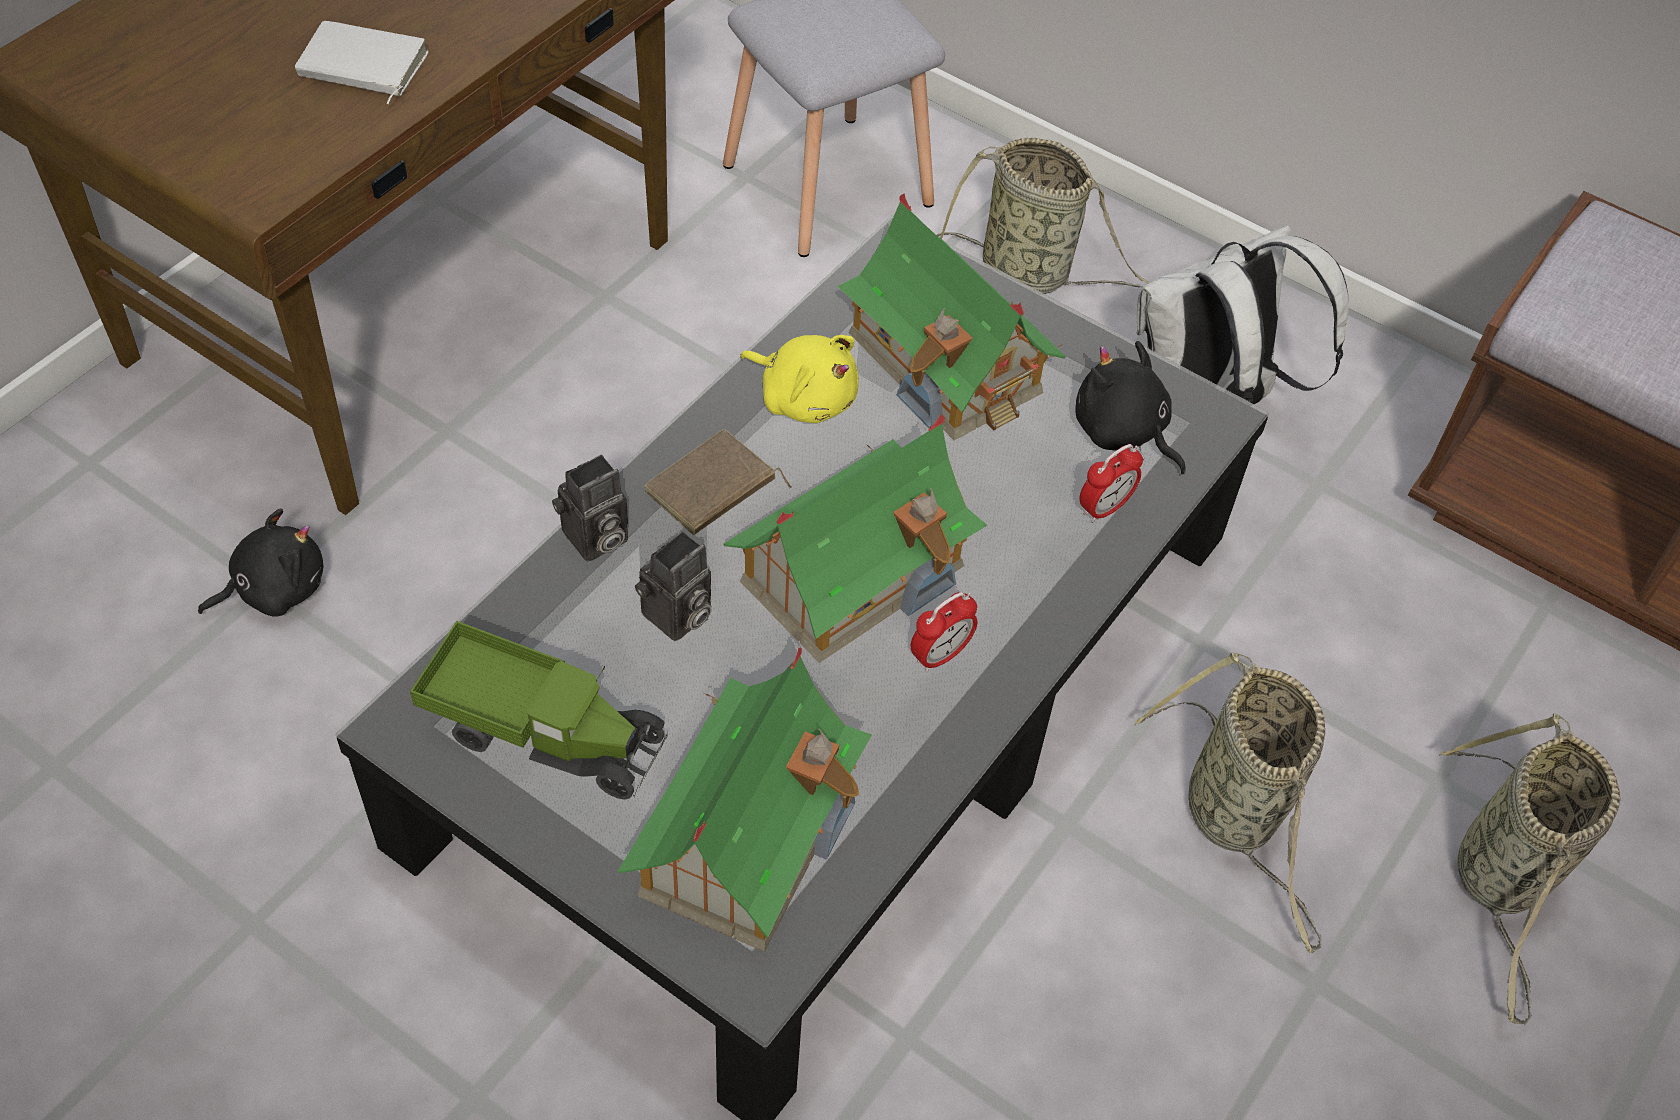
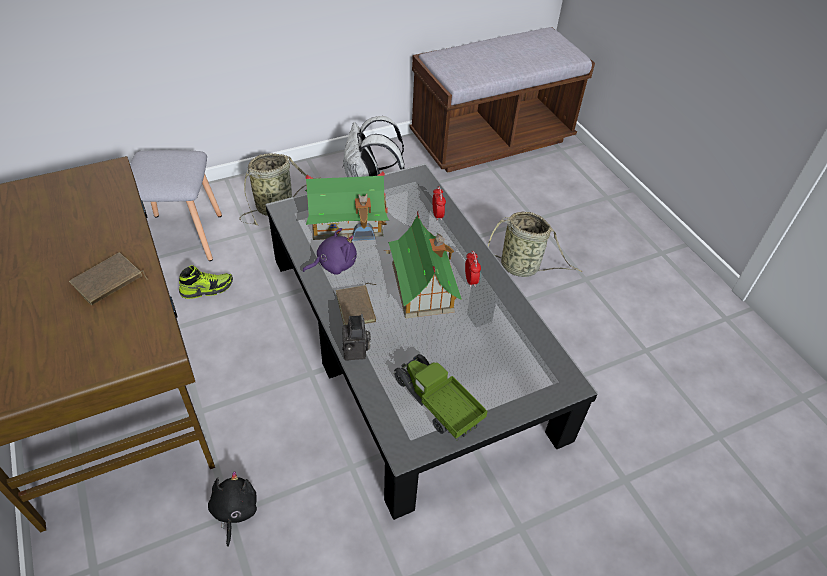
camera: 60 degrees left, 5 degrees down
(361, 68) = (108, 282): white book -> brown book
(543, 731) = (436, 404): toy truck -> toy truck turned 90 degrees counterclockwise
(676, 618) = (409, 343): camera -> none
(727, 289) = (207, 289): none -> shoe
(748, 834) = (514, 361): toy house -> none
(804, 397) = (333, 264): yellow plush toy -> purple plush toy
(1122, 433) = (410, 196): black plush toy -> none
(1500, 880) = (573, 225): basket -> none

